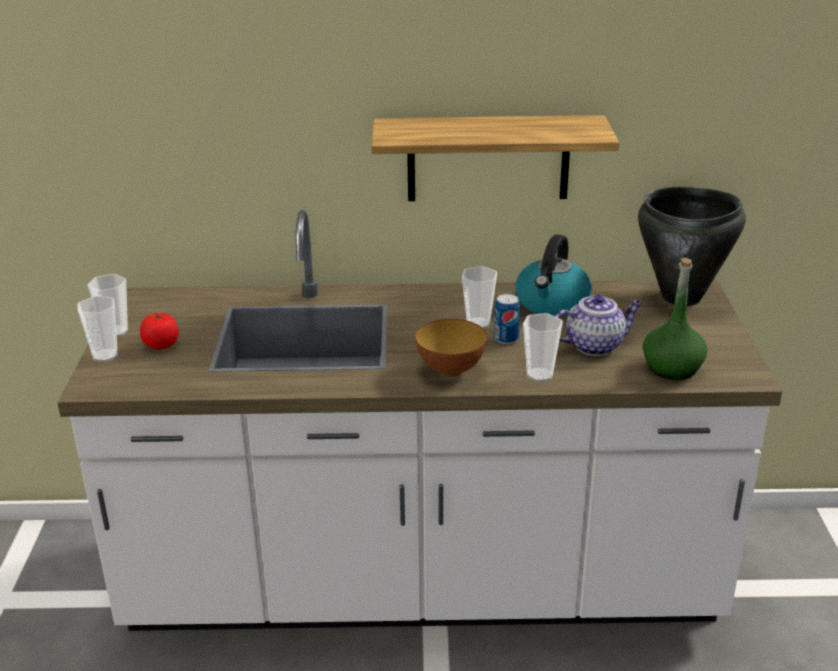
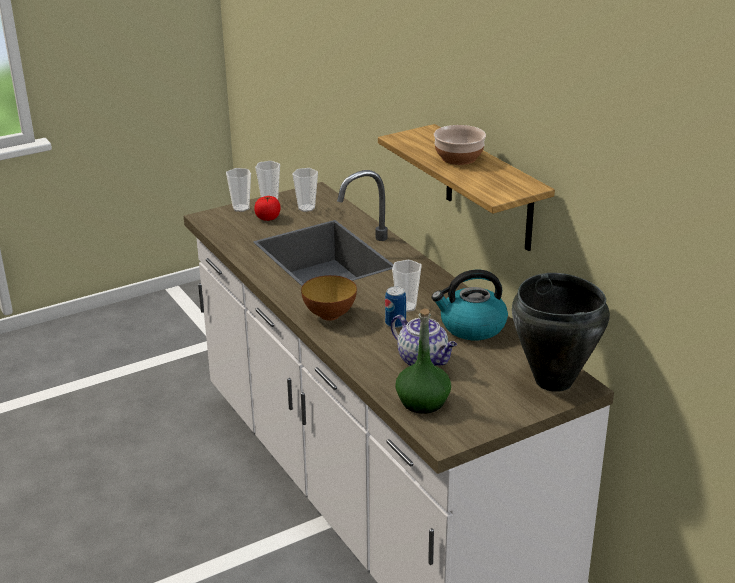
camera: 60 degrees right, 0 degrees up
(482, 128) = (458, 157): none -> bowl
(540, 375) = (356, 349): cup -> cup (306, 208)

